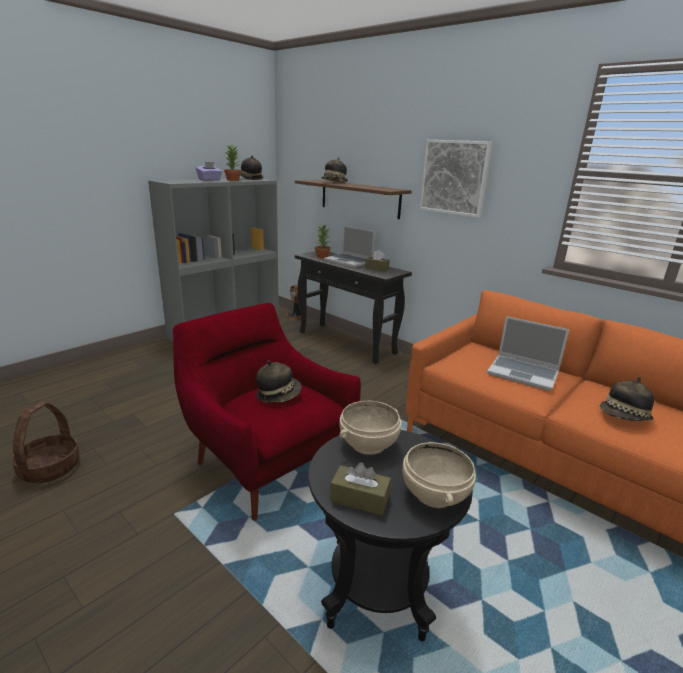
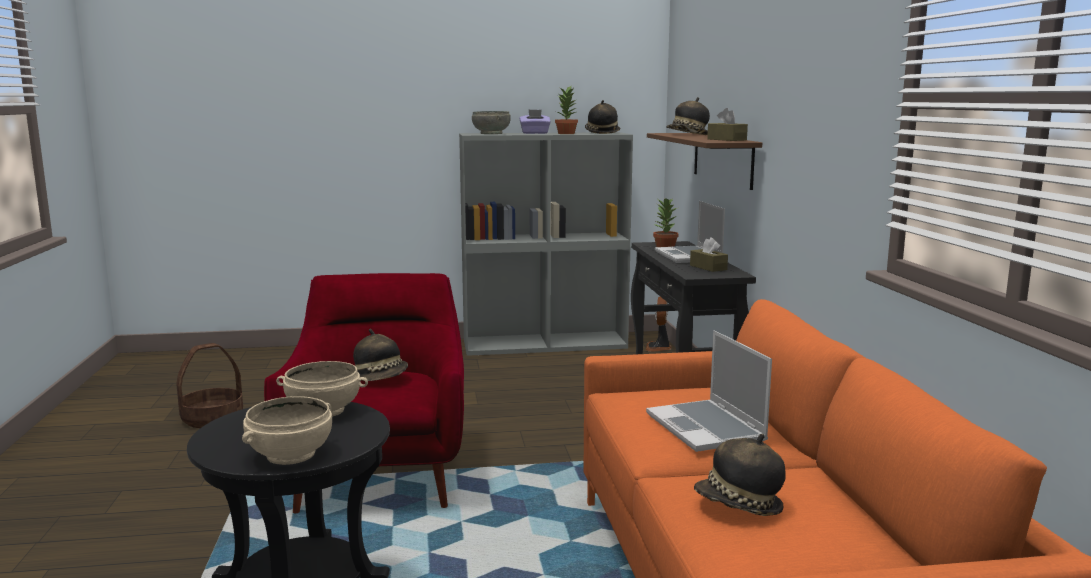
camera: 40 degrees right, 10 degrees down
(181, 181) = (492, 133): none -> grey bowl
(359, 498) = (230, 436): brown tissue box -> brown tissue box (726, 140)
(454, 177) = (797, 118): picture -> none

